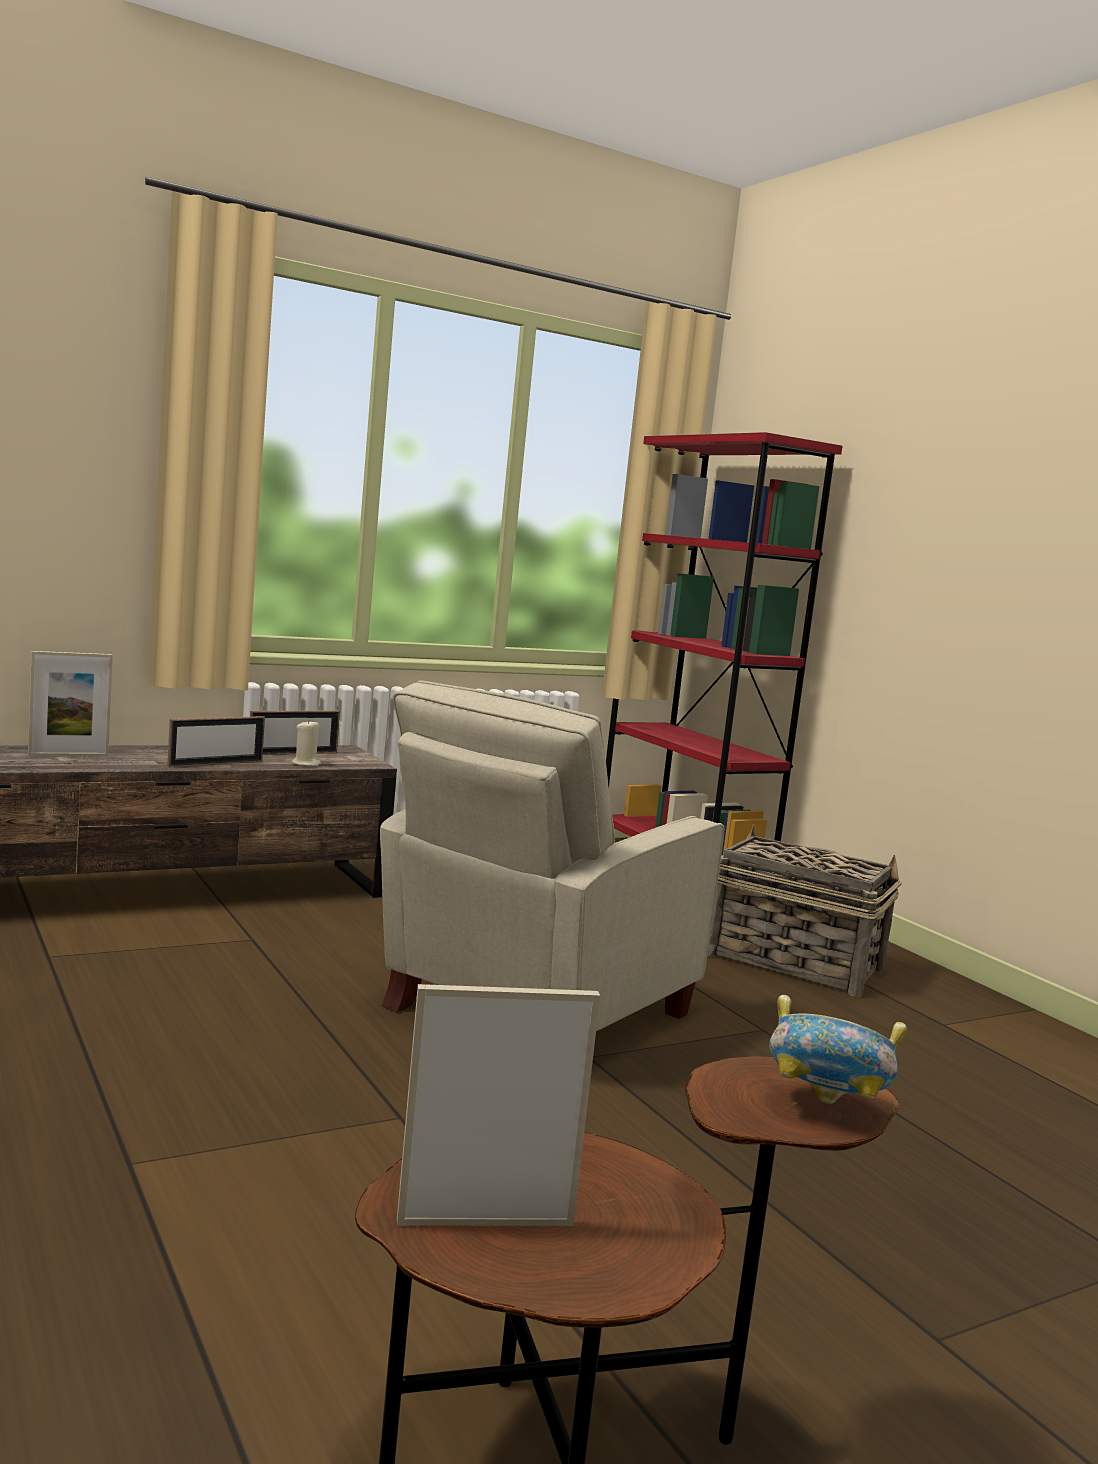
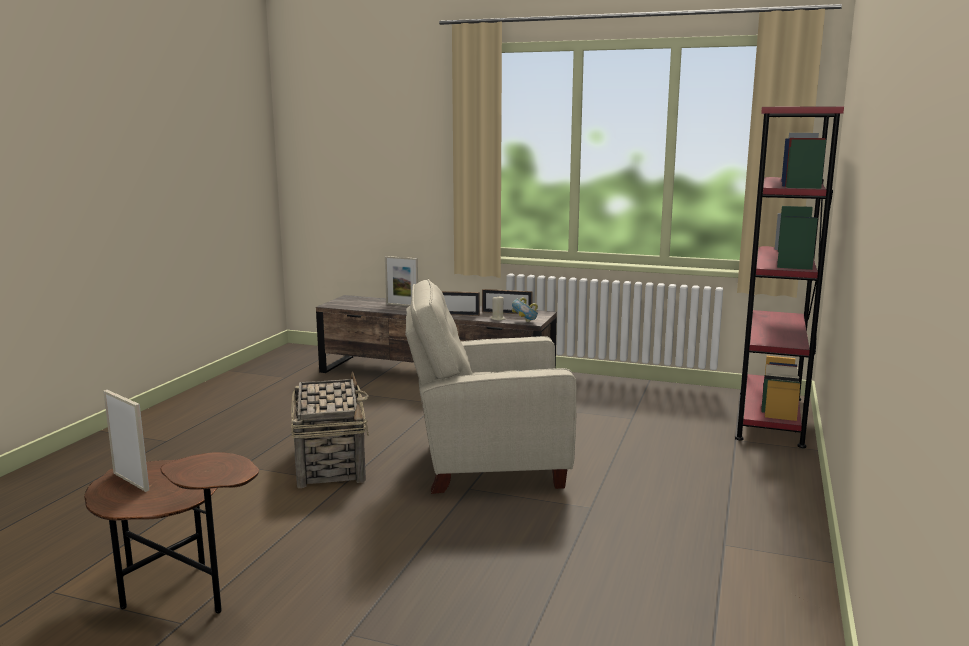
camera: 50 degrees right, 5 degrees up
(791, 962) = (706, 484): basket -> basket (330, 462)
(826, 1109) = (206, 475): bowl -> bowl (525, 322)

